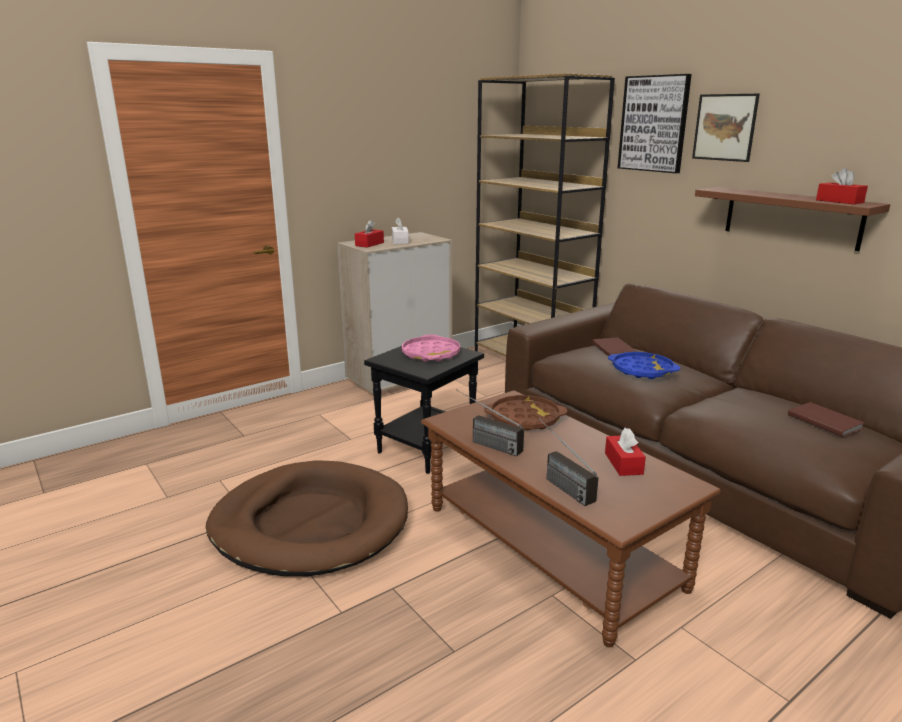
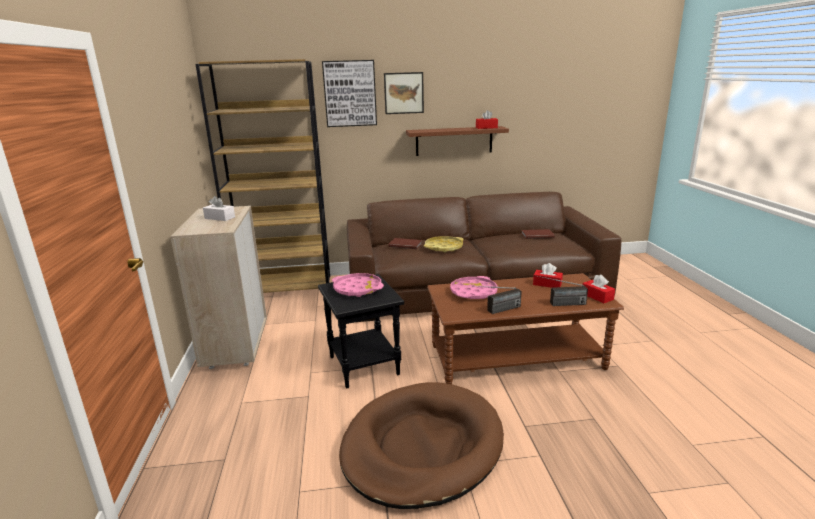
camera: 60 degrees left, 0 degrees up
(369, 244) = (208, 227): red tissue box -> red tissue box (597, 296)
(524, 418) = (473, 292): brown tray -> pink tray
(642, 370) = (443, 247): blue tray -> yellow tray

